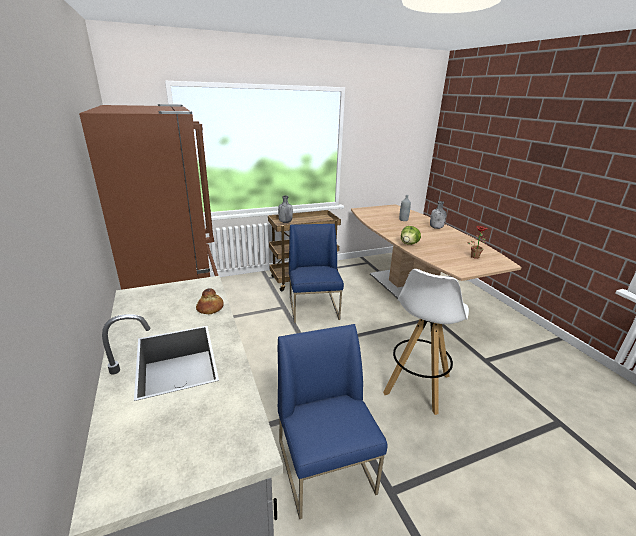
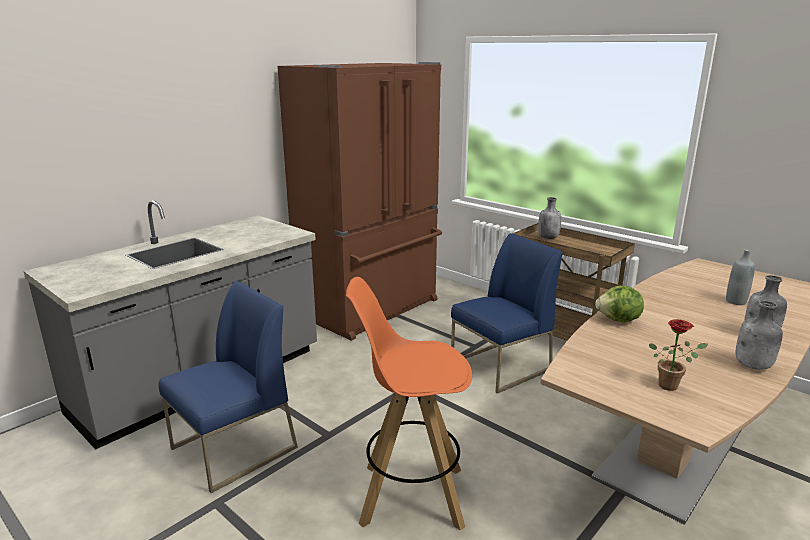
camera: 65 degrees right, 5 degrees down
(210, 308) = (251, 244): bread -> none
(416, 385) = (410, 495): white stool -> orange stool
(462, 238) = (753, 366): none -> grey bottle

